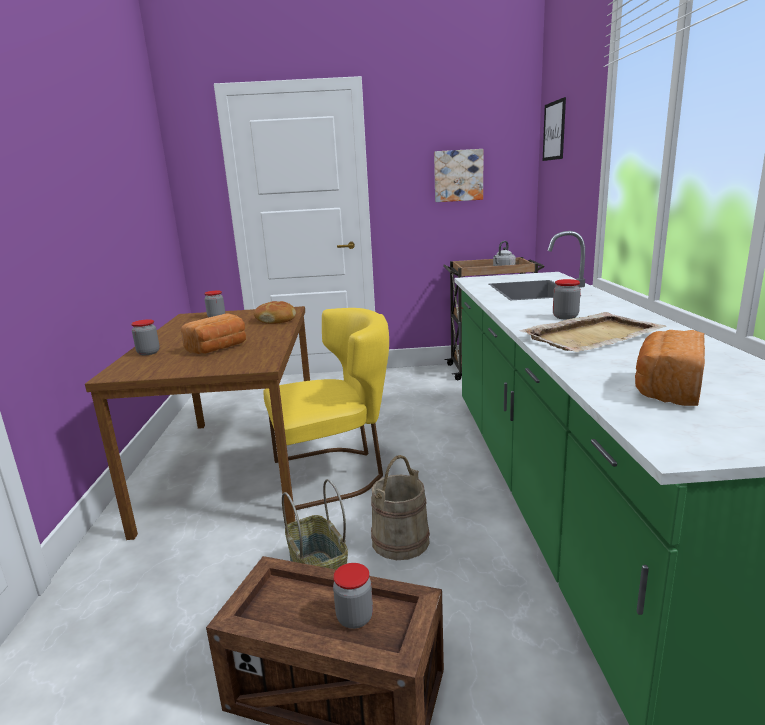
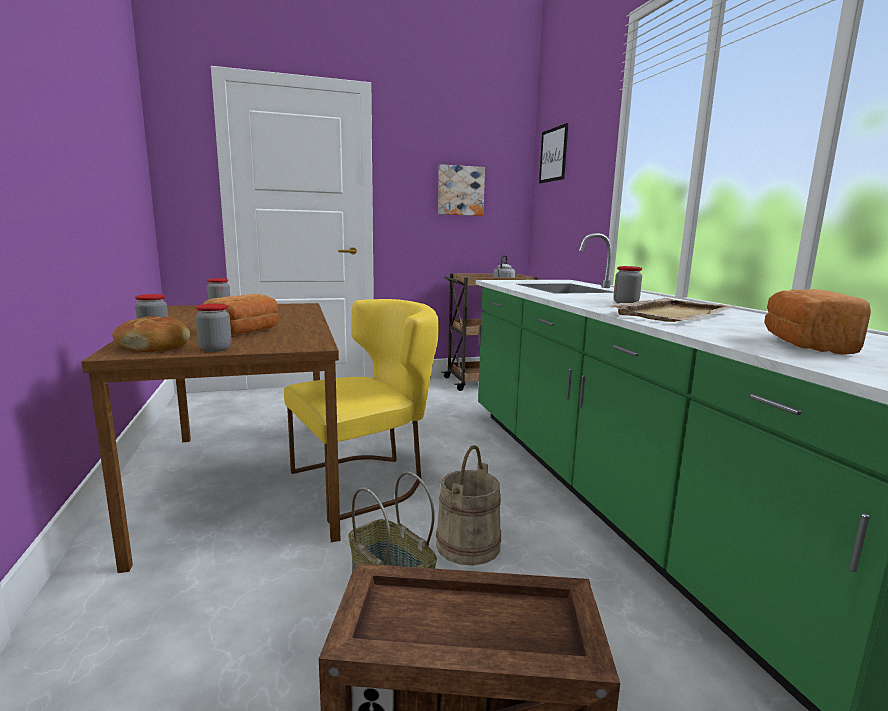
camera: 15 degrees left, 5 degrees down
(276, 320) = (295, 312): bread -> bread (154, 346)
(355, 618) = (505, 623): jar -> jar (215, 349)

